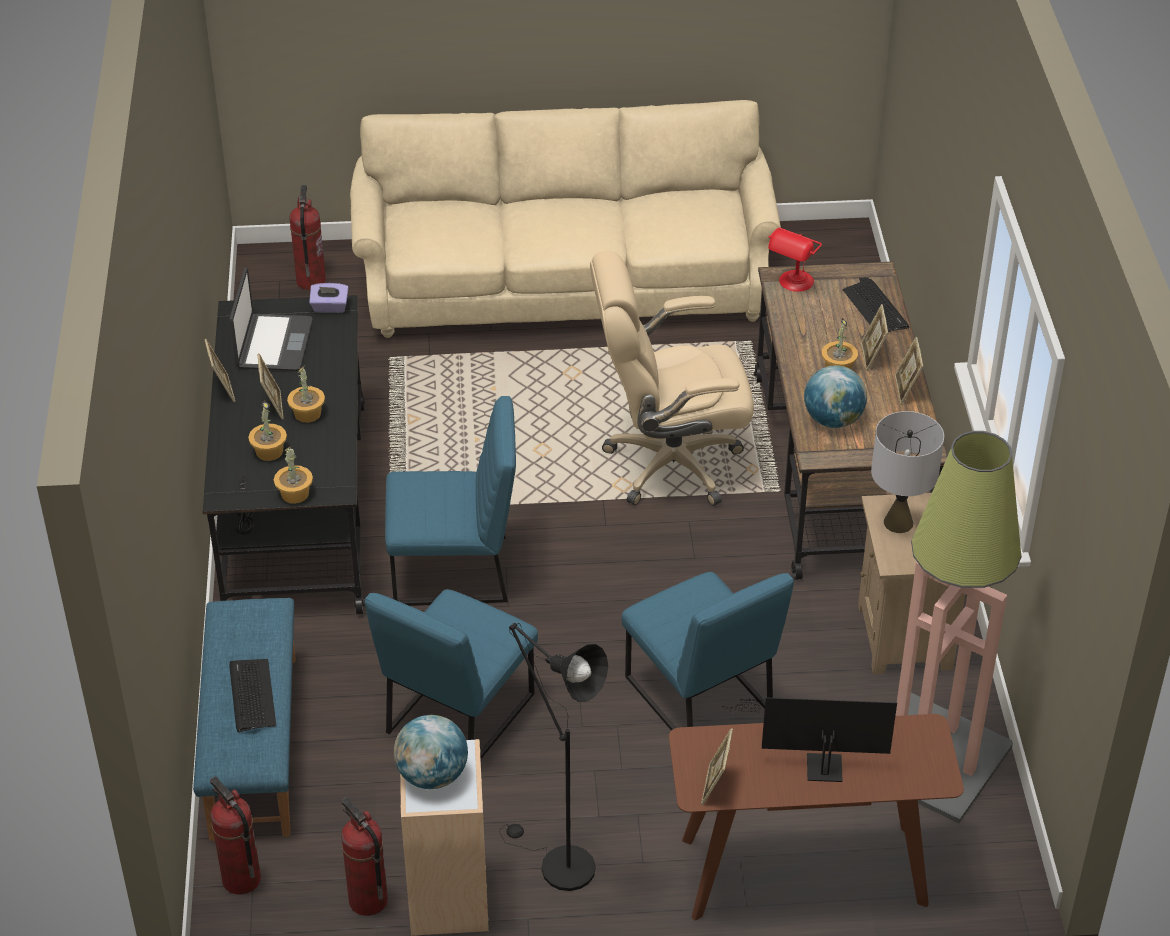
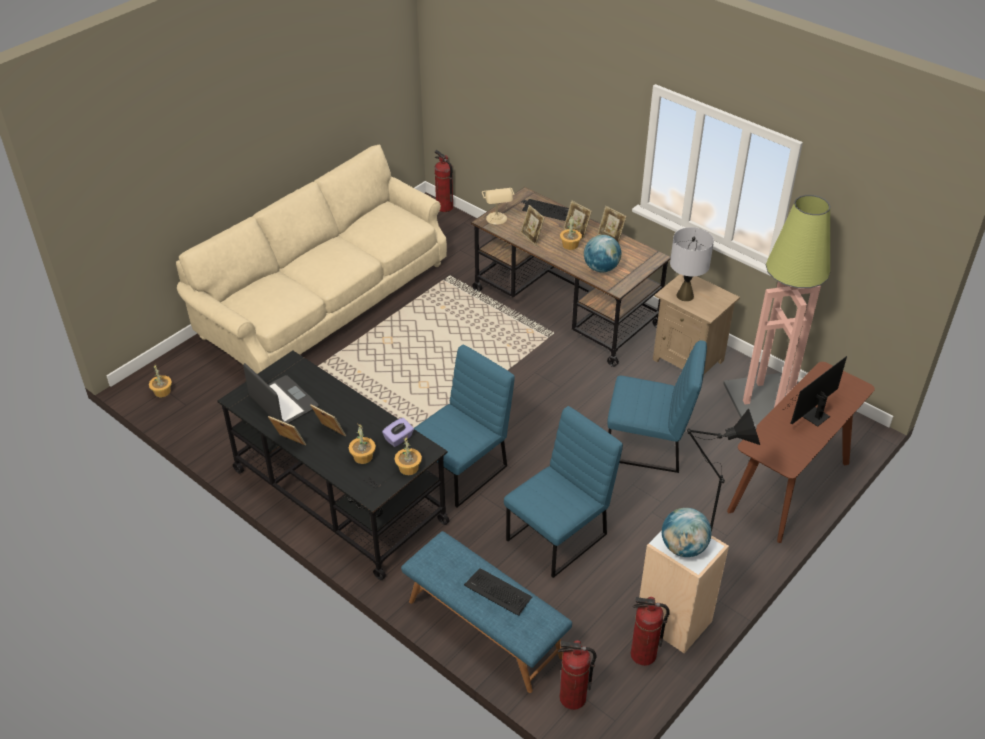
camera: 45 degrees left, 0 degrees up
(308, 414) = (355, 424): potted plant -> potted plant (162, 391)
(311, 281) = (184, 379): fire extinguisher -> fire extinguisher (444, 207)
(330, 307) = (287, 365): purple tissue box -> purple tissue box (398, 438)
(457, 716) = (559, 535): blue chair -> blue chair turned 120 degrees counterclockwise
(669, 465) = (491, 353): beige office chair -> none
(715, 786) = (790, 457): picture frame -> picture frame (532, 237)
(793, 285) = (498, 221): red table lamp -> beige table lamp

